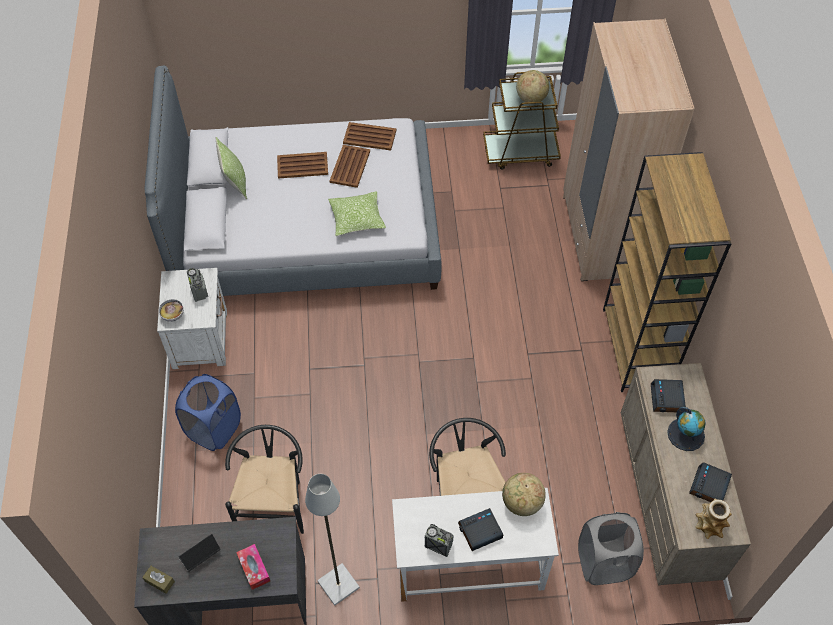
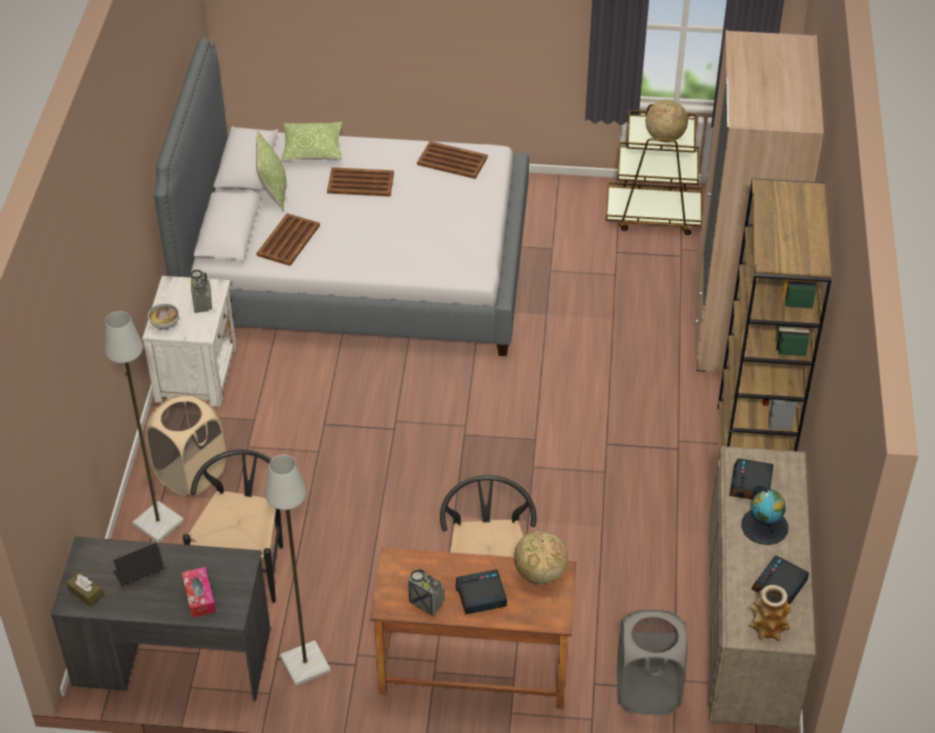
camera: 10 degrees right, 10 degrees down
(196, 477) = (157, 523): none -> grey floor lamp
(214, 429) = (191, 474): blue laundry basket -> beige laundry basket
(350, 166) = (420, 190): brown tray -> brown tray (289, 240)
(357, 219) = (414, 249): pillow -> pillow (313, 149)
(469, 565) = (474, 668): white desk -> brown desk

